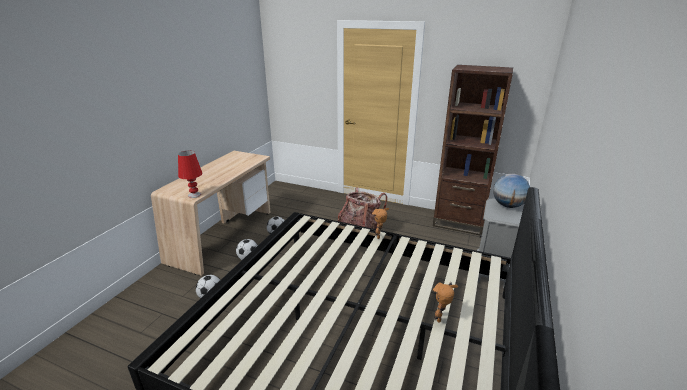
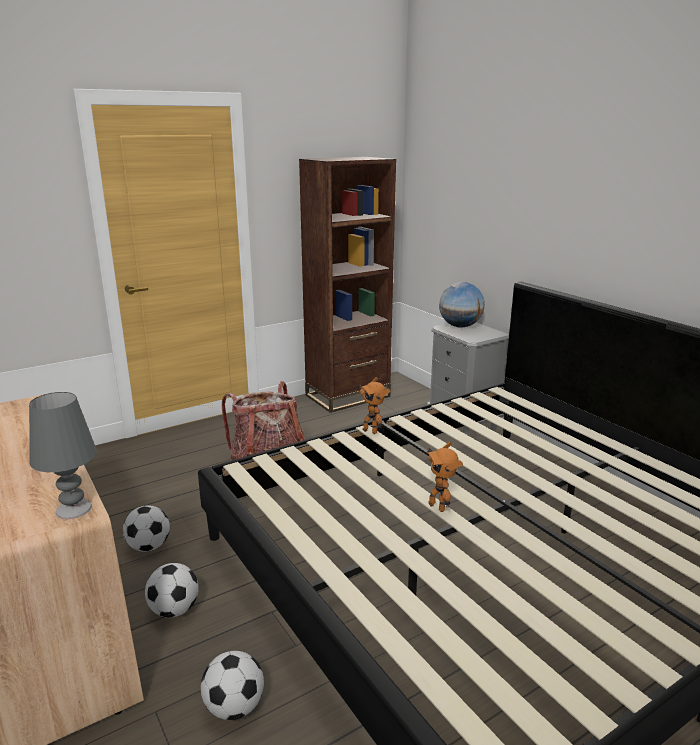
camera: 55 degrees left, 5 degrees down
(194, 195) = (73, 509): red table lamp -> grey table lamp
(441, 318) = (575, 459): toy robot -> toy robot (438, 506)

